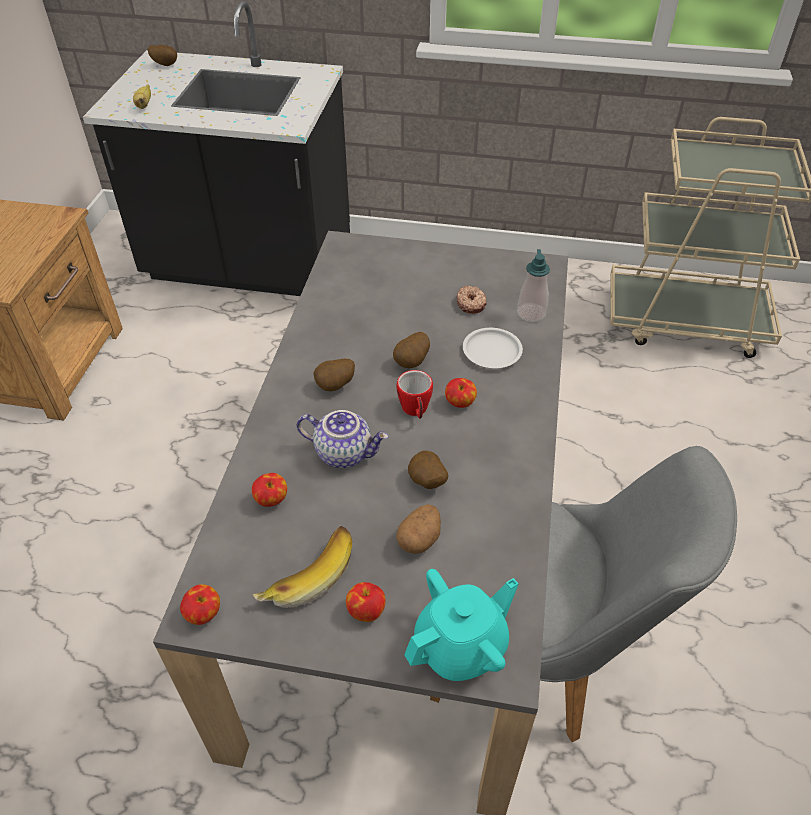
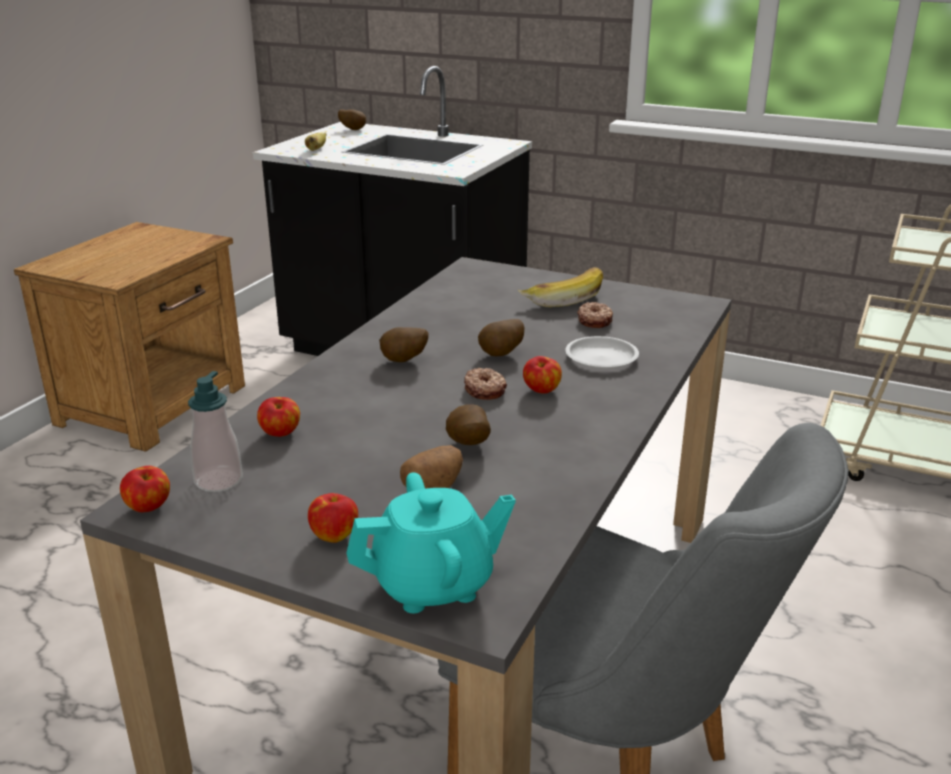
camera: 15 degrees right, 20 degrees down
(307, 573) = (284, 495): banana -> banana (561, 298)
(344, 452) = (384, 410): teapot -> none
(415, 411) = (485, 390): mug -> donut
(531, 313) = (664, 335): soap dispenser -> soap dispenser (218, 480)

